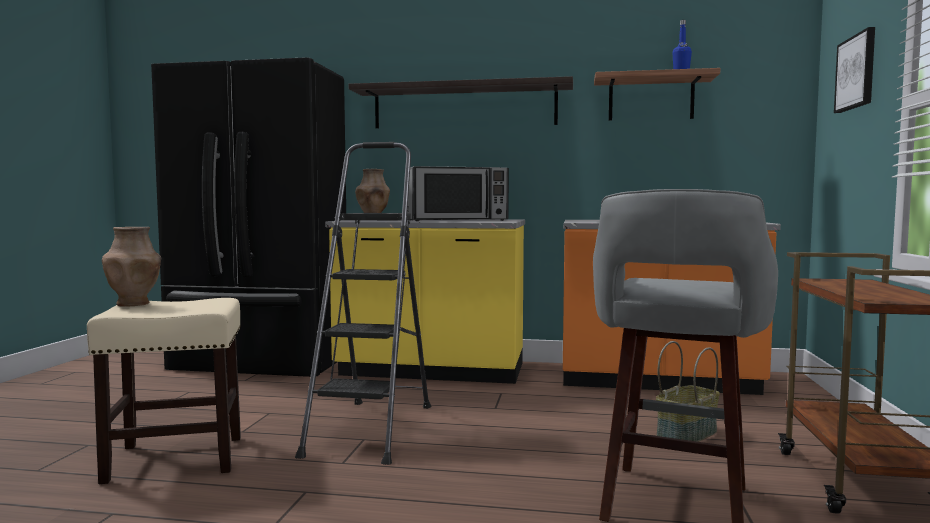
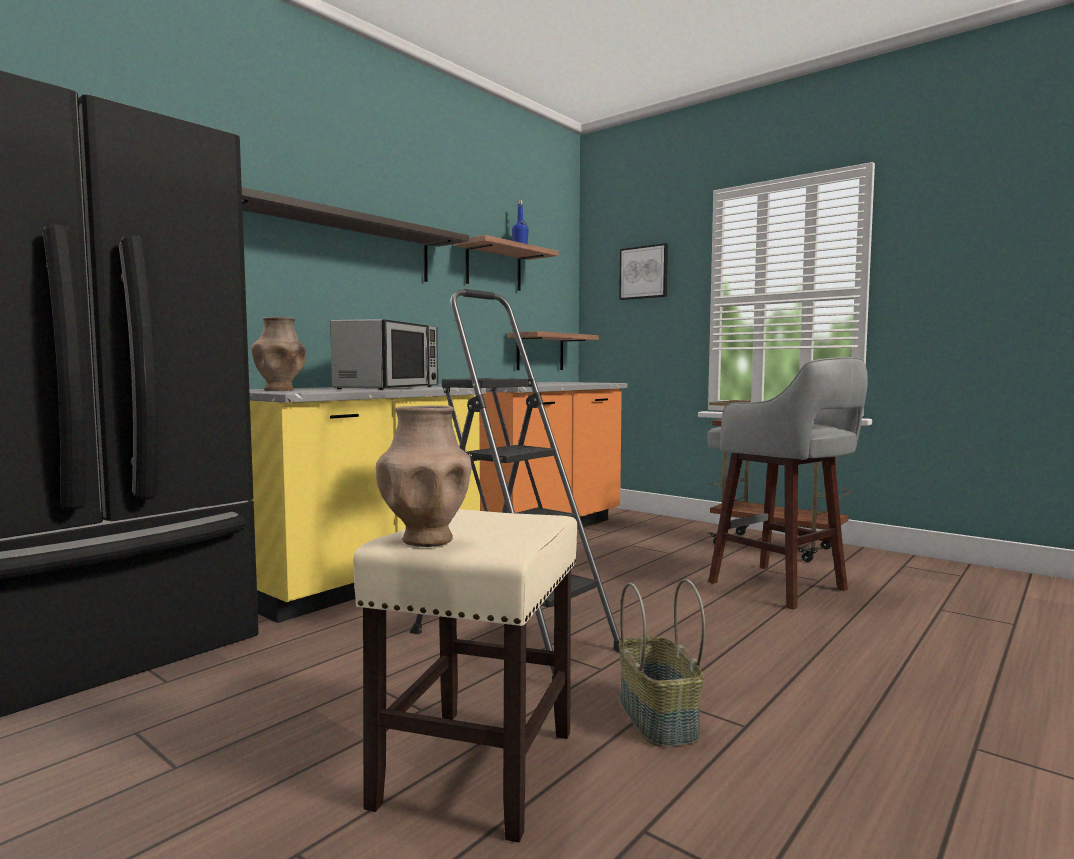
camera: 60 degrees left, 0 degrees up
(686, 434) = (660, 553): basket -> basket (656, 717)
(729, 186) = (540, 352): none -> shelf

